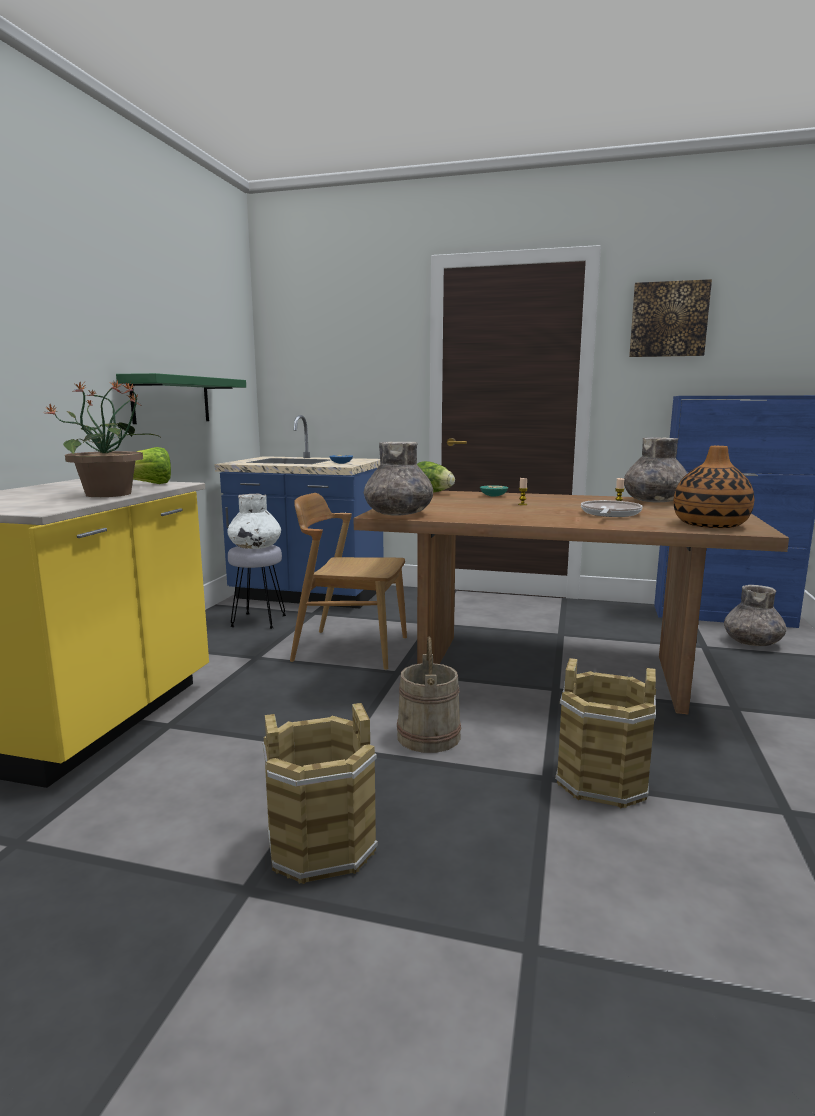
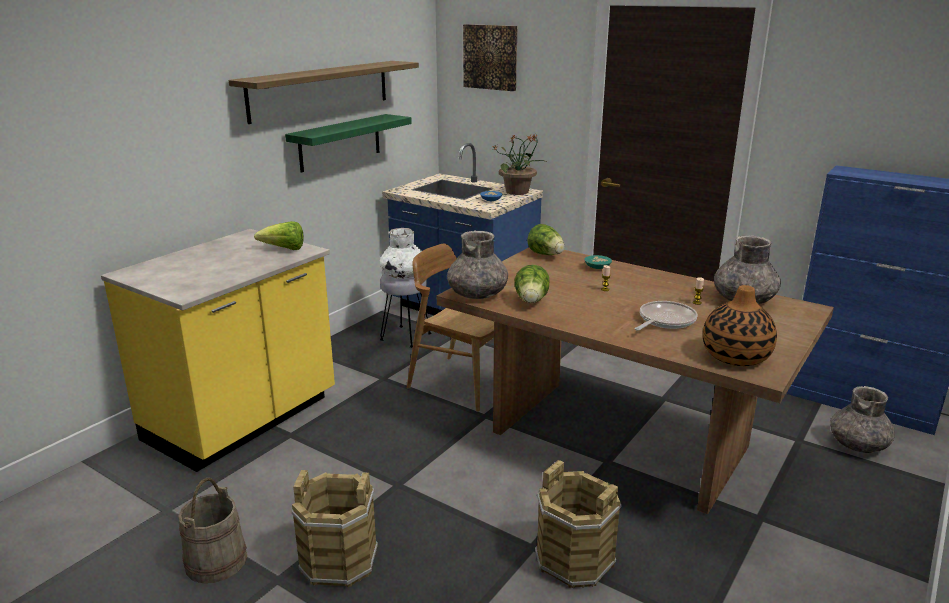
camera: 20 degrees right, 10 degrees up
(110, 494) = (247, 268): potted plant -> potted plant (518, 192)
(151, 334) = (321, 90): none -> shelf
(429, 736) = (468, 487): beige bucket -> beige bucket (216, 561)
(463, 514) = (531, 301): none -> lettuce
(668, 319) = (841, 80): picture -> picture (491, 57)

